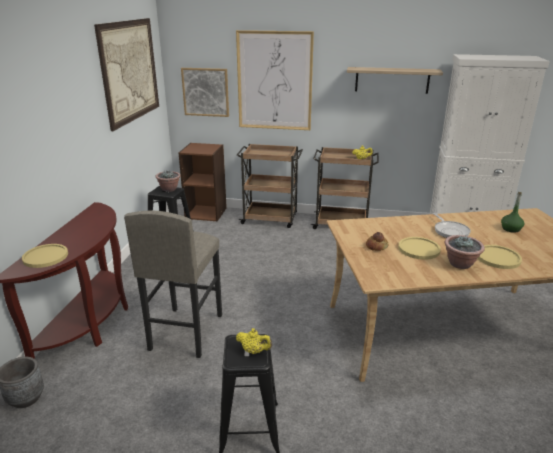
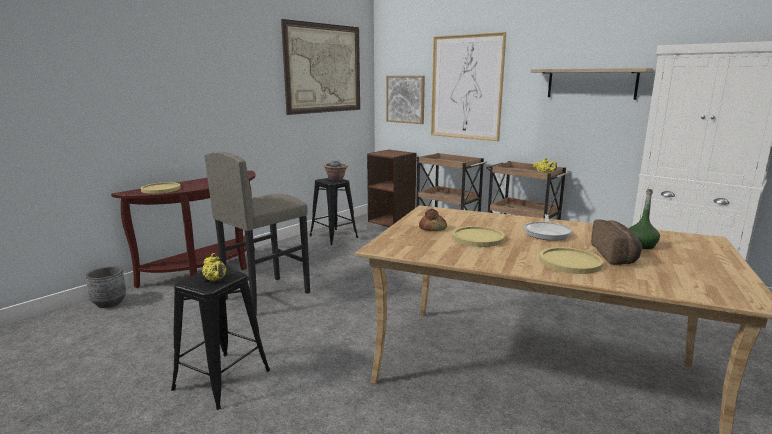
camera: 30 degrees right, 10 degrees down
(460, 264) = (507, 257): potted plant -> none
(511, 243) = (616, 255): none -> bread

